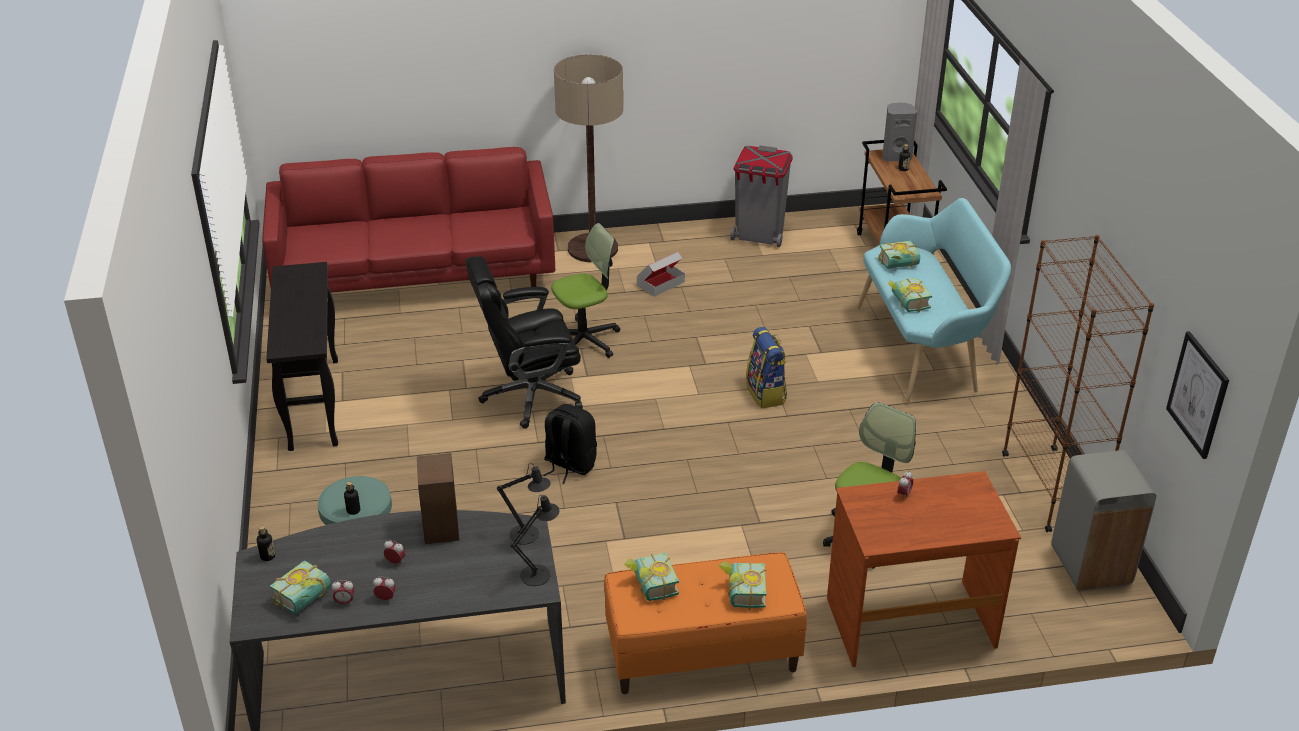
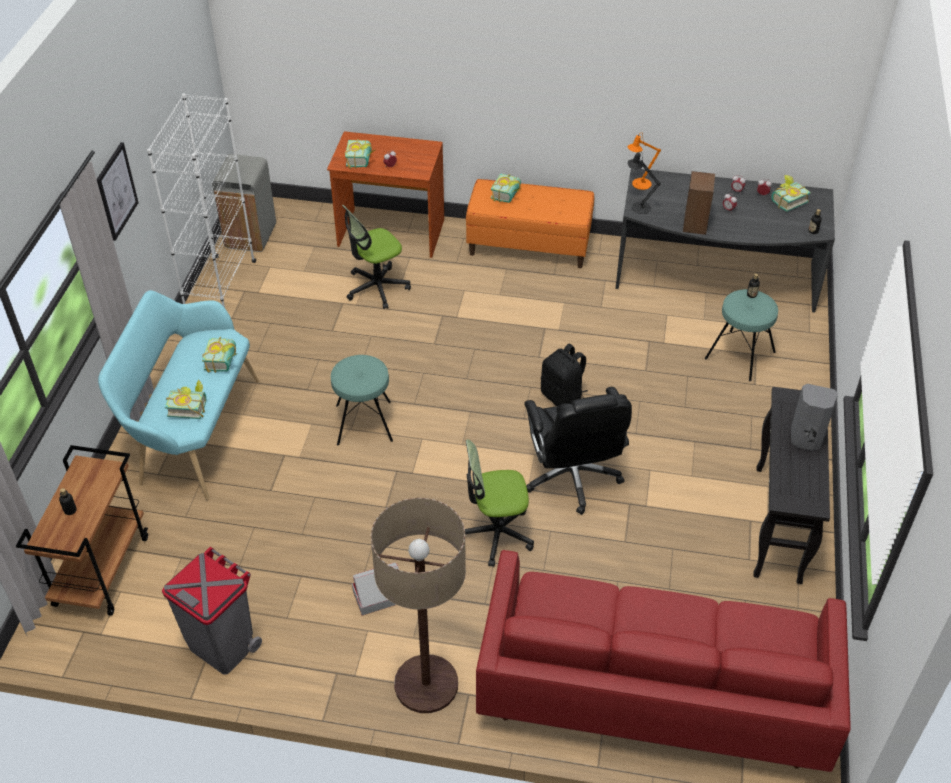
camera: 160 degrees left, 10 degrees up
(530, 396) = (572, 477): black office chair -> black office chair turned 75 degrees clockwise
(539, 573) = (639, 184): black table lamp -> orange table lamp
(650, 586) = (562, 211): book -> book (362, 160)
(766, 394) = (364, 423): backpack -> turquoise stool
(896, 156) = (56, 536): grey speaker -> grey speaker (806, 439)
(1050, 488) = (221, 288): brown bookcase -> white bookcase
(1198, 394) = (203, 83): picture -> picture (116, 191)

